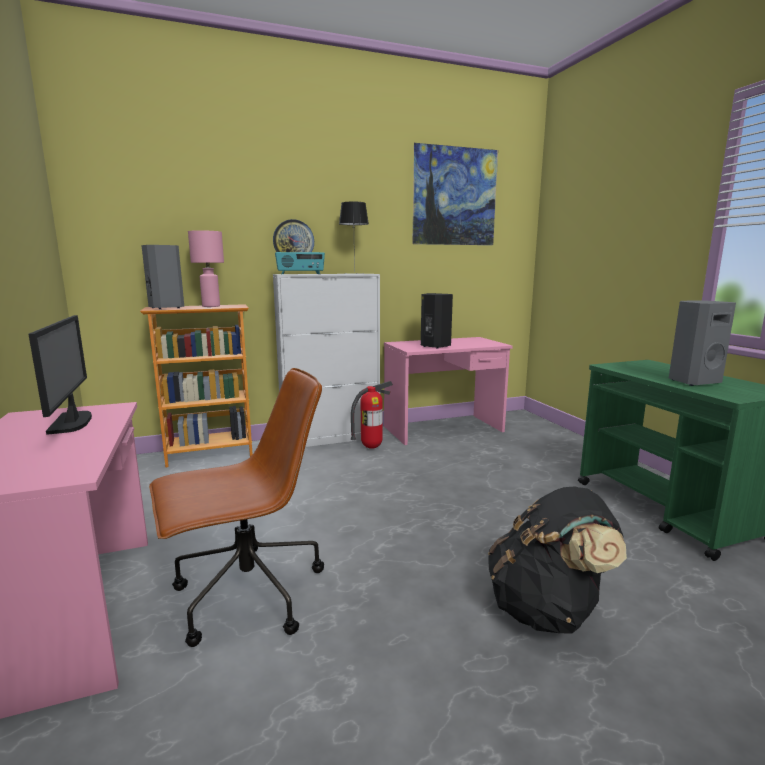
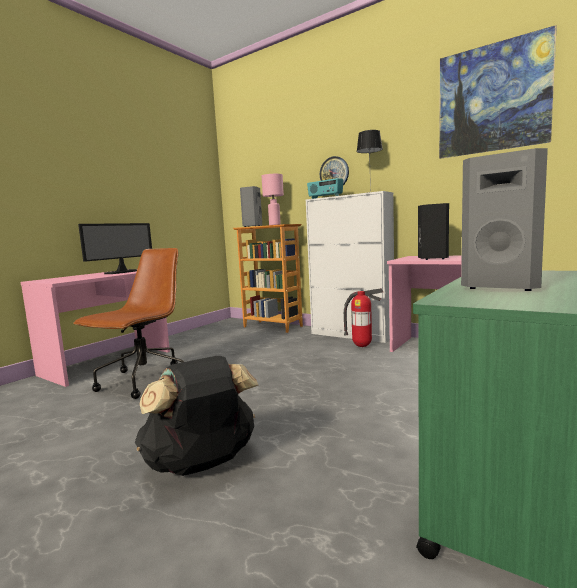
camera: 55 degrees right, 5 degrees down
(246, 595) = (143, 382): brown office chair -> brown office chair turned 90 degrees counterclockwise

